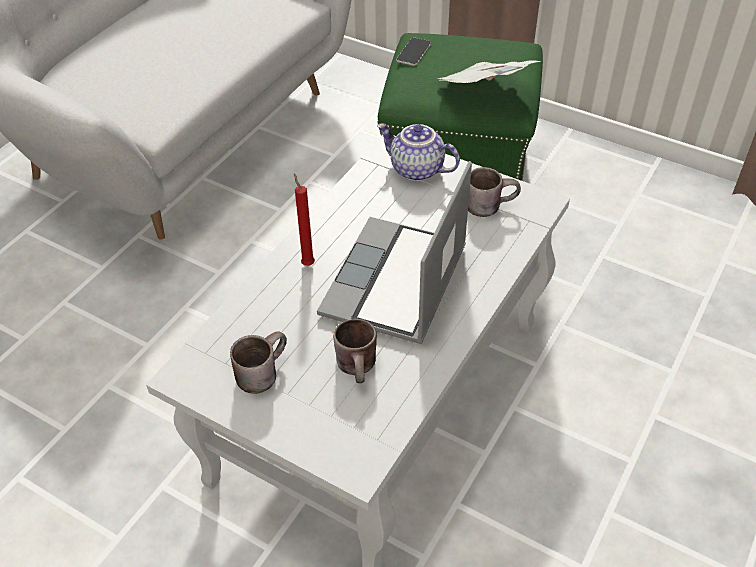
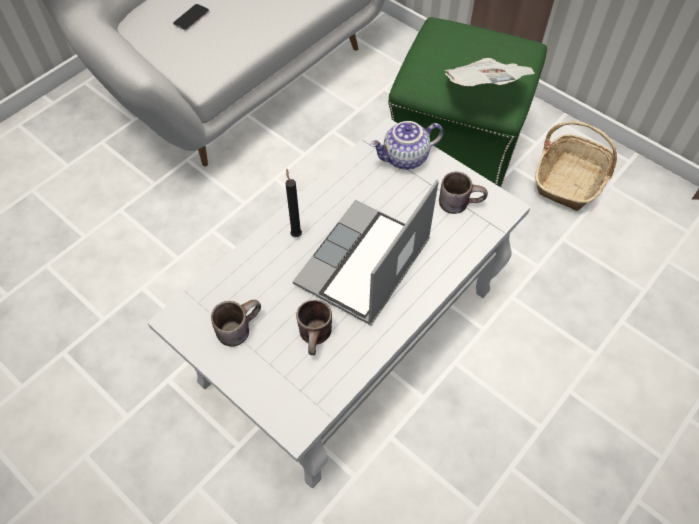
camera: 10 degrees right, 10 degrees up
(307, 263) = (296, 233): red candle -> black candle
(413, 52) = (431, 39): phone -> phone (191, 18)
(415, 170) = (405, 159): teapot -> teapot turned 60 degrees counterclockwise
(594, 195) = (570, 180): none -> basket

